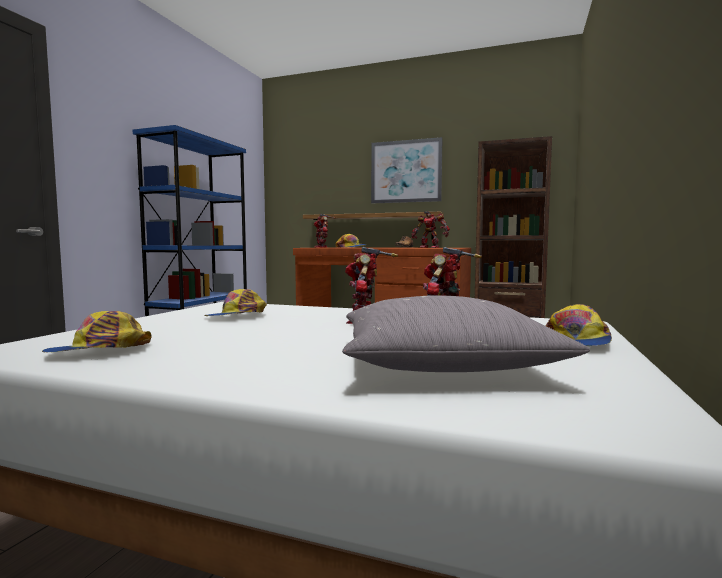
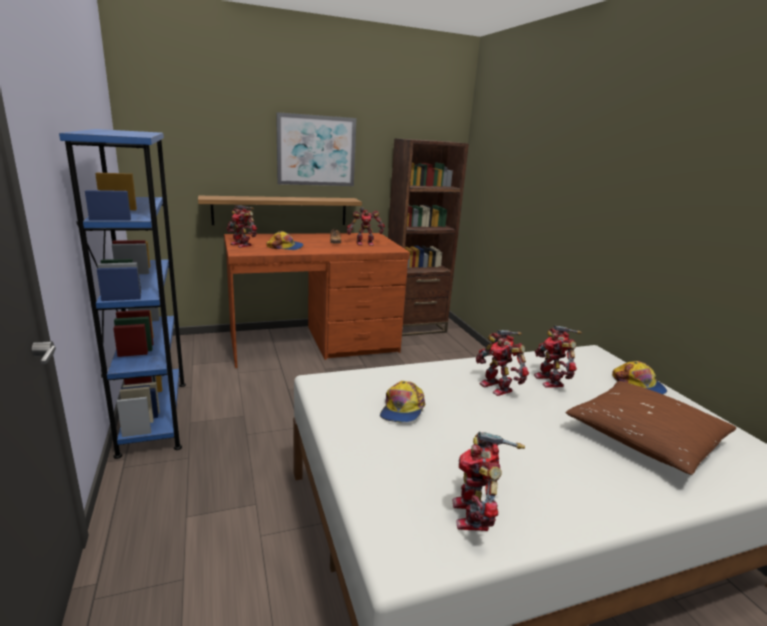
camera: 40 degrees left, 15 degrees up
(99, 351) = (473, 515): cap -> toy robot
(441, 363) = (644, 437): grey pillow -> brown pillow

